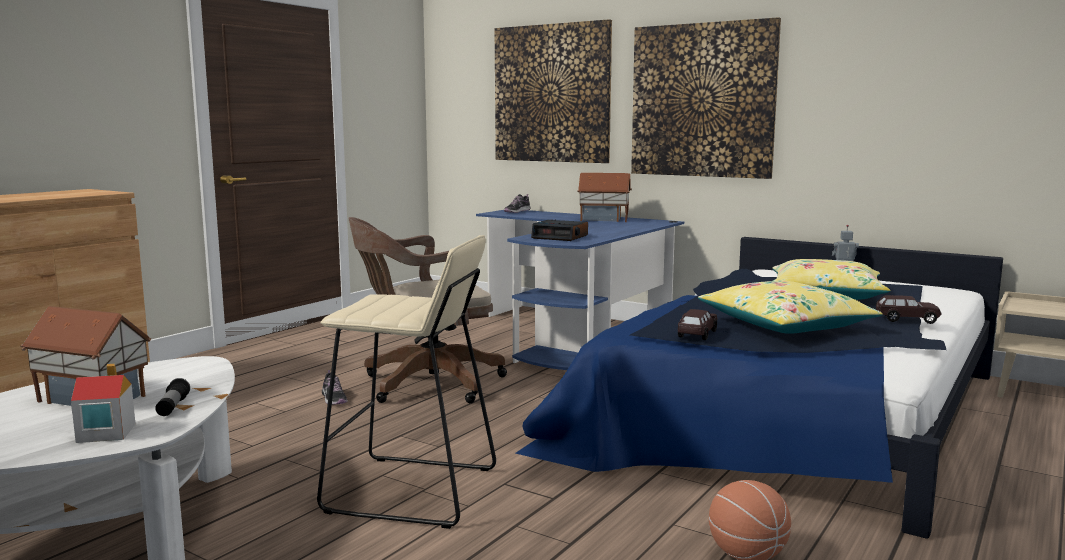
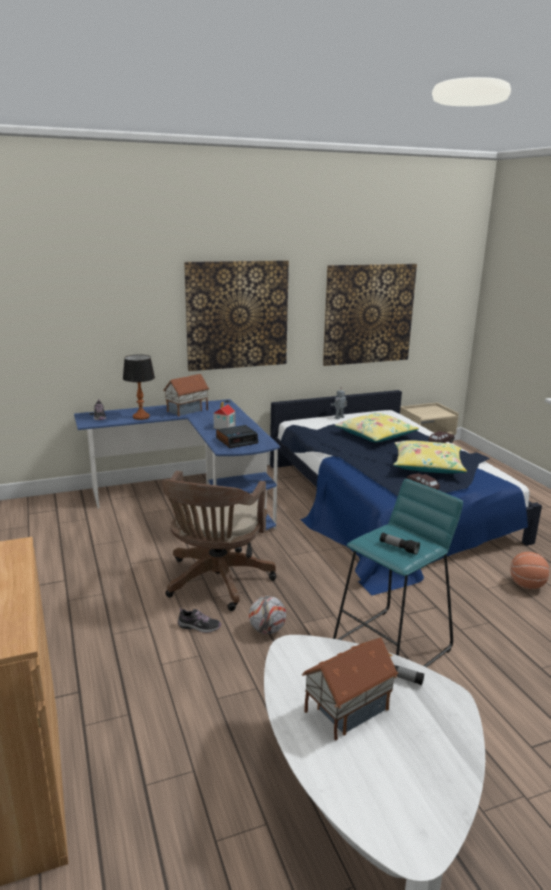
camera: 55 degrees left, 10 degrees up
(105, 433) = (437, 715): toy house -> toy house (224, 427)
(364, 424) = (267, 630): none -> football
(378, 306) = (398, 548): none -> flashlight
(412, 491) = (393, 646): beige stool -> turquoise stool
(548, 216) = (141, 417): none -> table lamp
(552, 93) = (108, 313): picture -> picture (368, 314)

